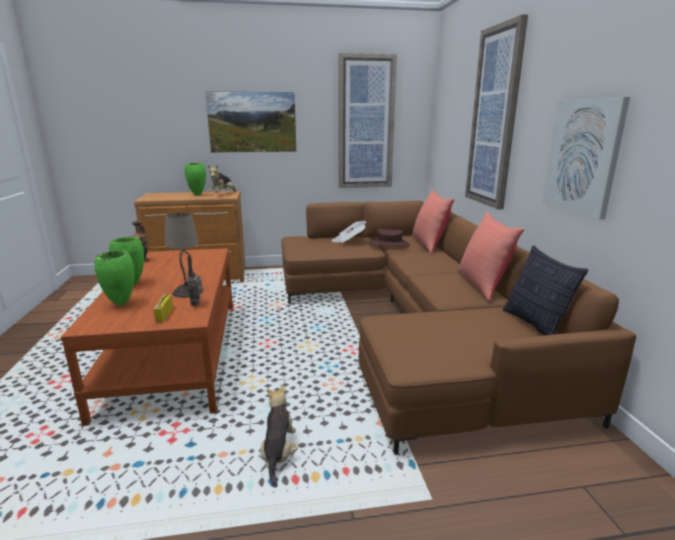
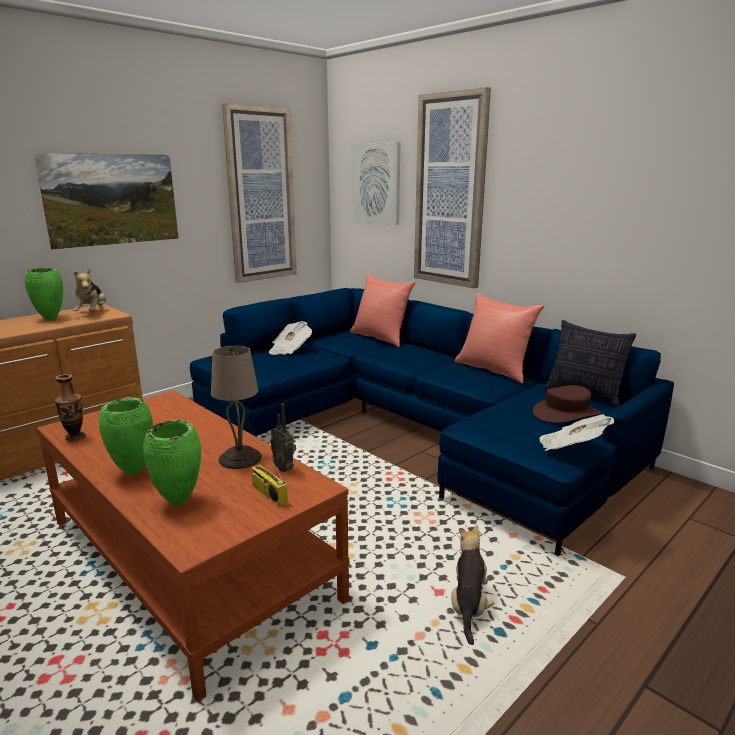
camera: 35 degrees left, 0 degrees up
(278, 454) = (469, 606): plush toy -> plush toy turned 45 degrees clockwise
(389, 244) = (341, 345): brown hat -> brown hat (566, 413)
(411, 321) = (410, 428): brown sofa -> blue sofa
(435, 360) = (571, 448): none -> newspaper
(583, 156) = (587, 231): picture -> picture (376, 183)

